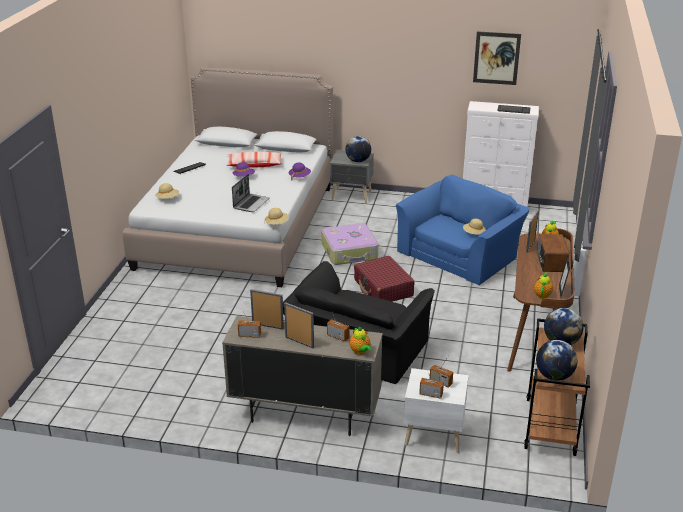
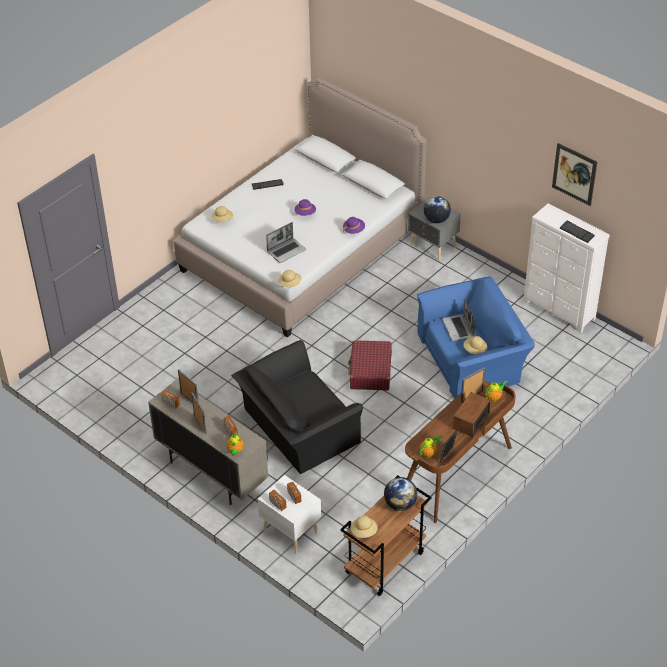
camera: 30 degrees right, 15 degrees up
(254, 165) = (326, 199): pillow -> none
(350, 252) = (375, 318): suitcase -> none
(445, 225) = (459, 328): none -> laptop
(554, 376) = (364, 531): globe -> beige hat

